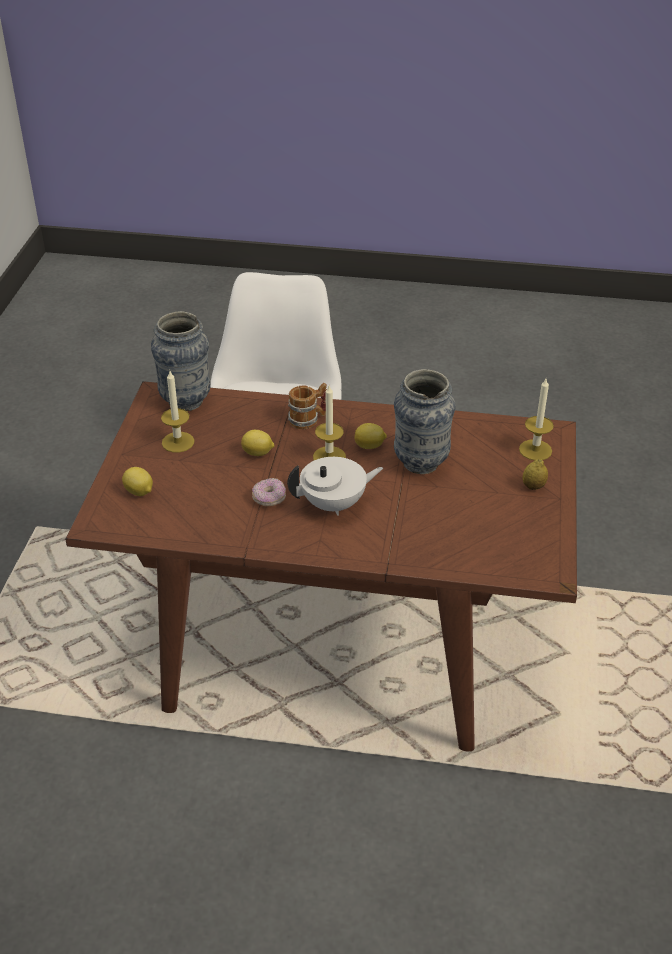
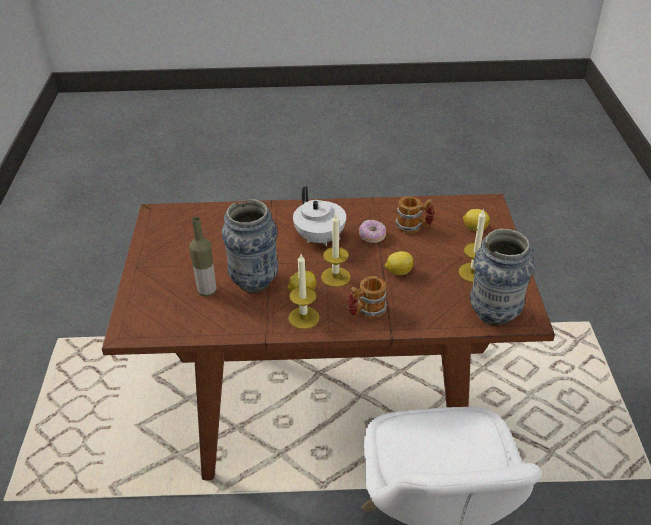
camera: 170 degrees right, 0 degrees up
(212, 504) = (414, 226): none -> mug
(334, 504) = (320, 239): white teapot -> white teapot turned 90 degrees counterclockwise
(473, 460) = (207, 291): none -> bottle
(533, 486) = (157, 274): lemon -> none
(535, 450) = (149, 309): candle -> candle (303, 318)

